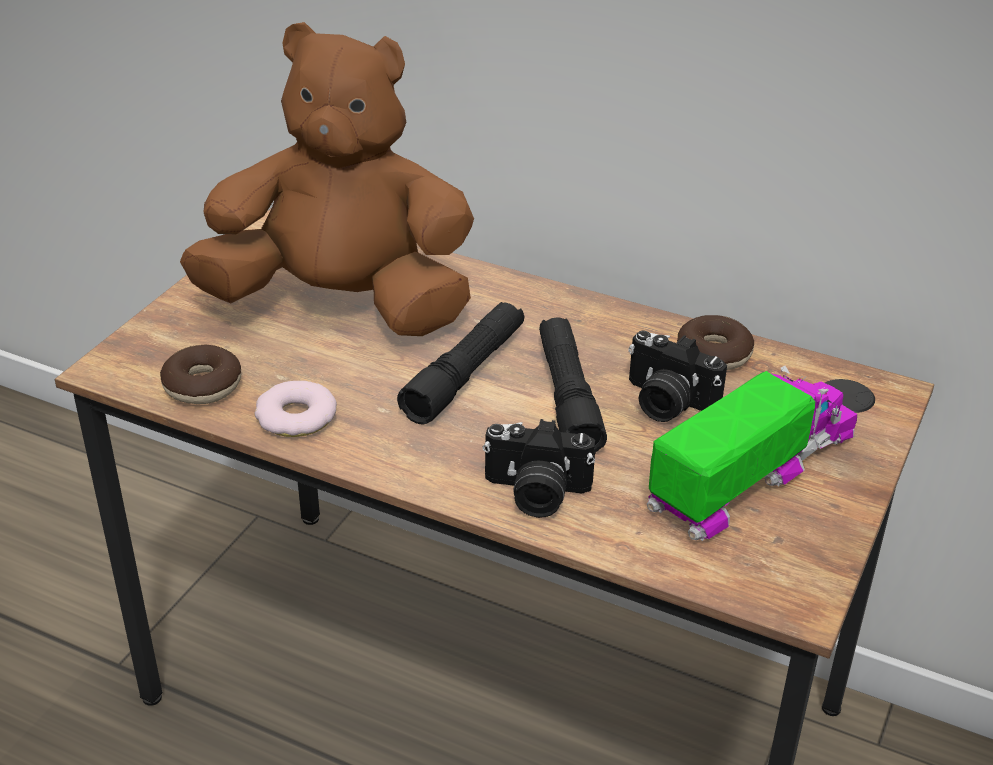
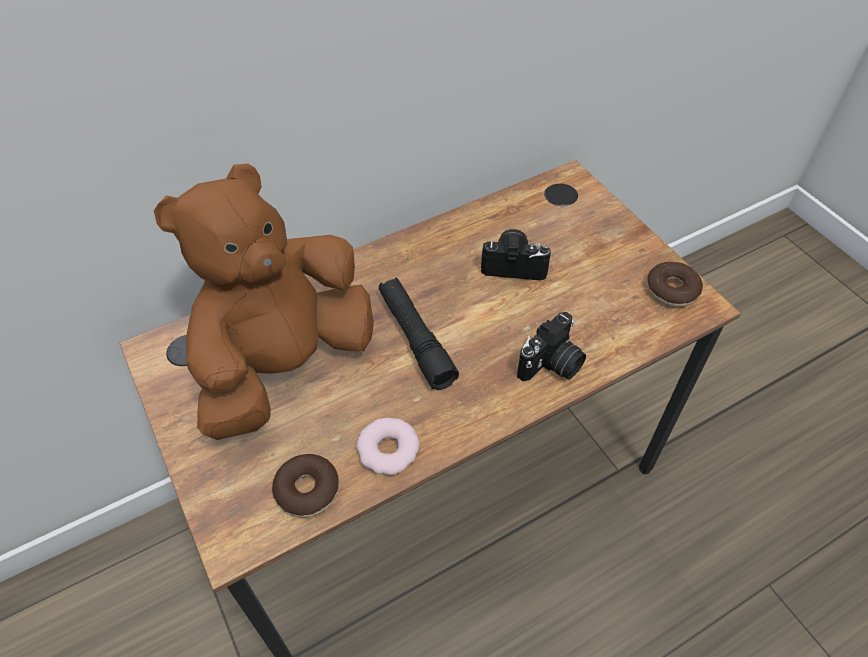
camera: 55 degrees left, 15 degrees up
(568, 397) = (476, 303): black flashlight -> none
(666, 403) = (514, 265): camera -> camera turned 150 degrees counterclockwise
(713, 354) = (487, 221): donut -> donut (671, 290)
(750, 473) = (597, 265): toy truck -> none

